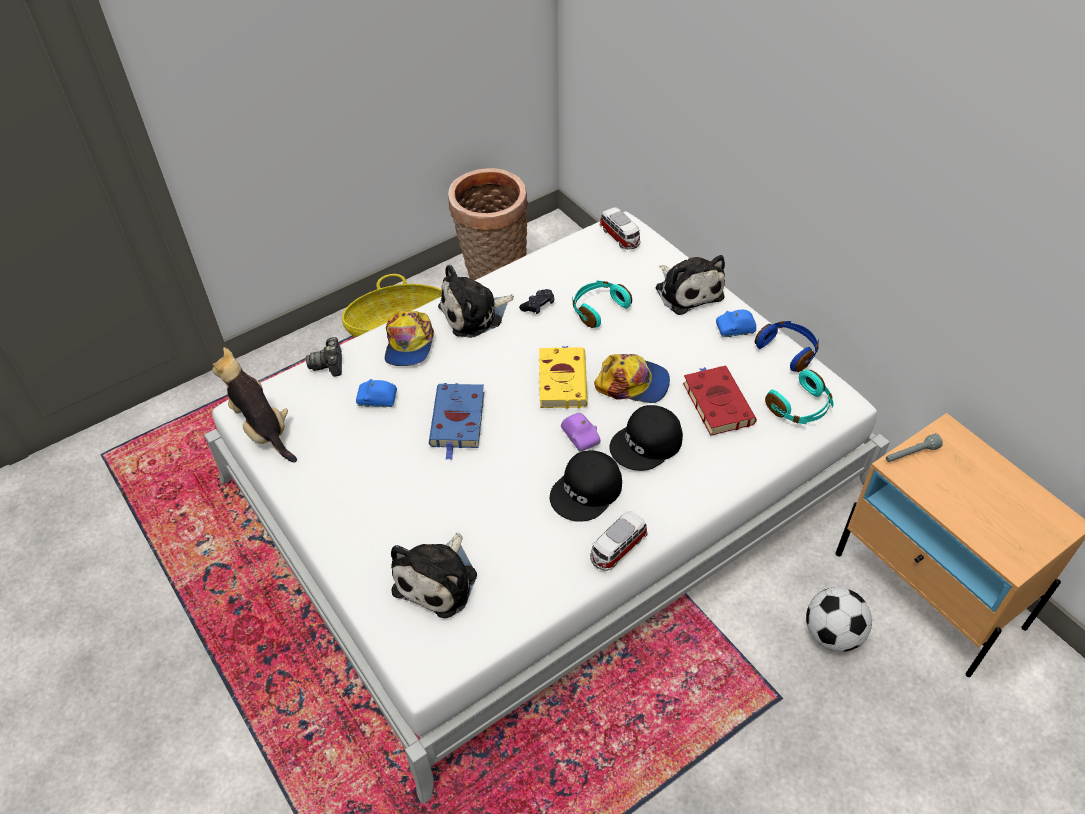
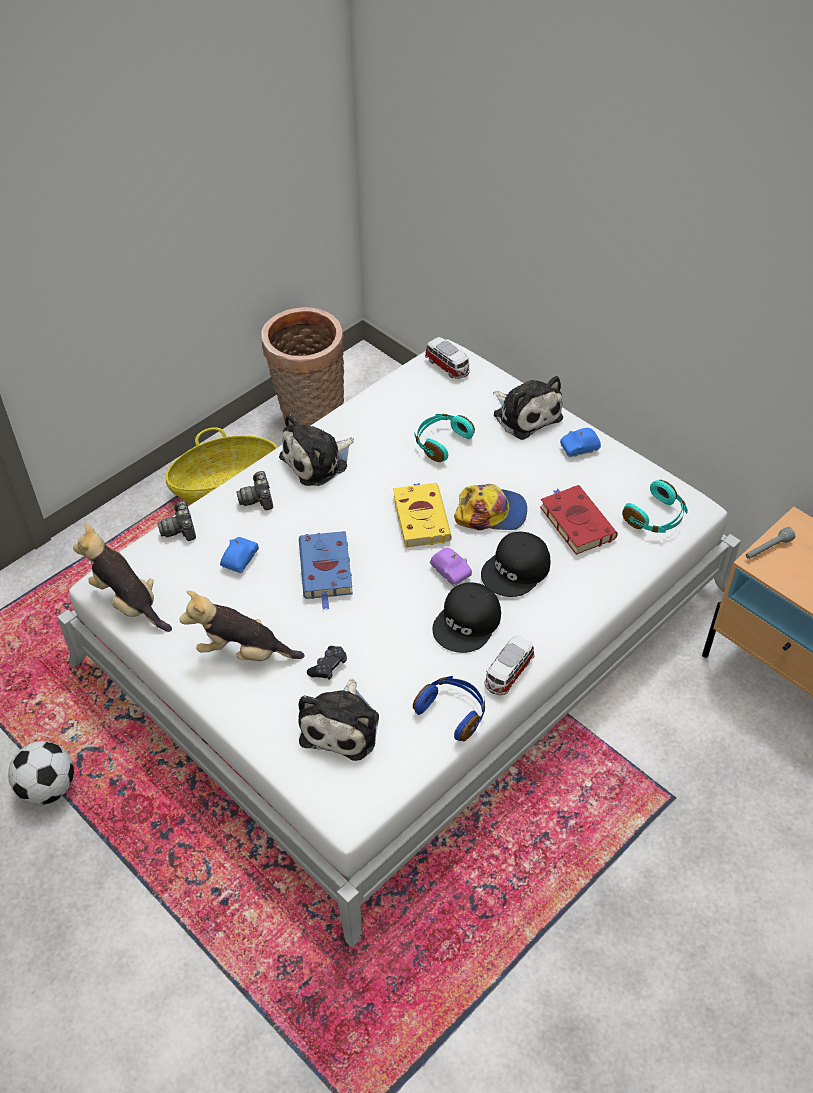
camera: 10 degrees left, 0 degrees up
(359, 492) = (243, 652): none -> plush toy
(377, 400) = (239, 559): blue toy car -> blue toy car turned 120 degrees clockwise
(409, 343) = (258, 498): cap -> camera
(538, 305) = (380, 445): black game controller -> black game controller (328, 666)
(788, 351) = (634, 463): blue headphones -> blue headphones (452, 712)
(832, 634) = (711, 731): football -> football (48, 788)

